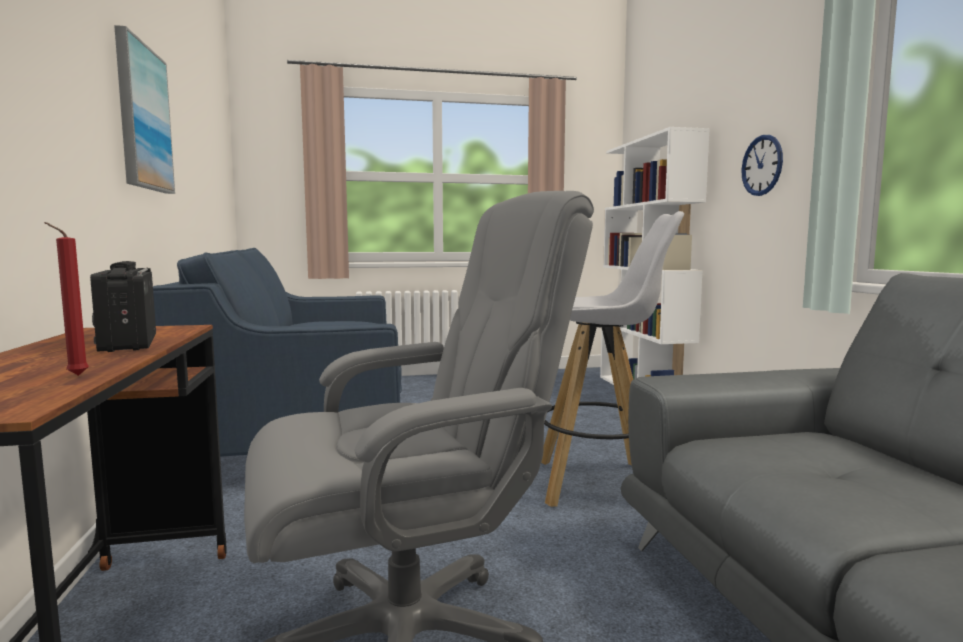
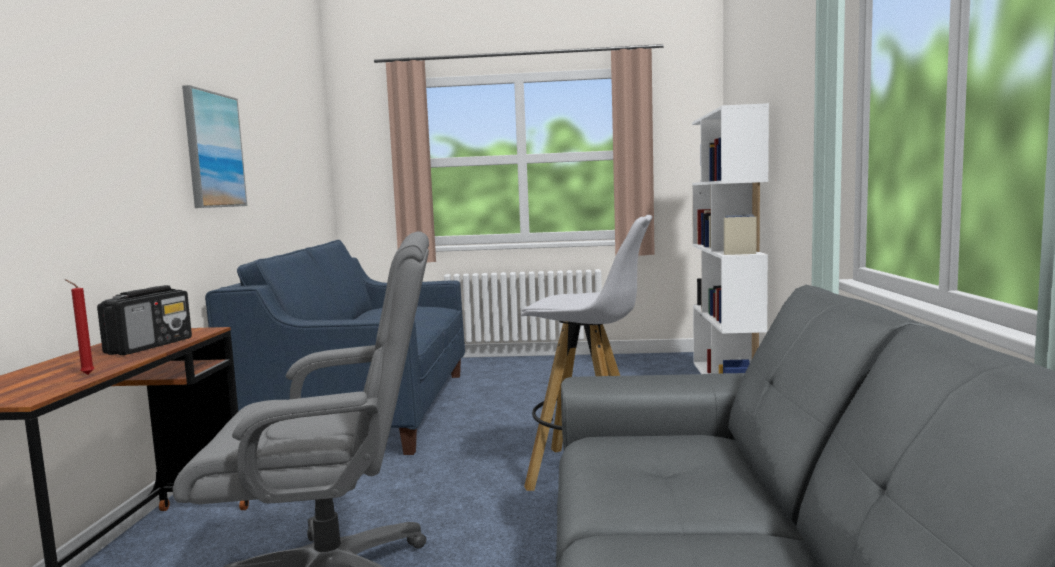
camera: 15 degrees right, 0 degrees up
(129, 343) = (150, 346): radio -> radio turned 150 degrees counterclockwise
(762, 165) = (801, 148): wall clock -> none

